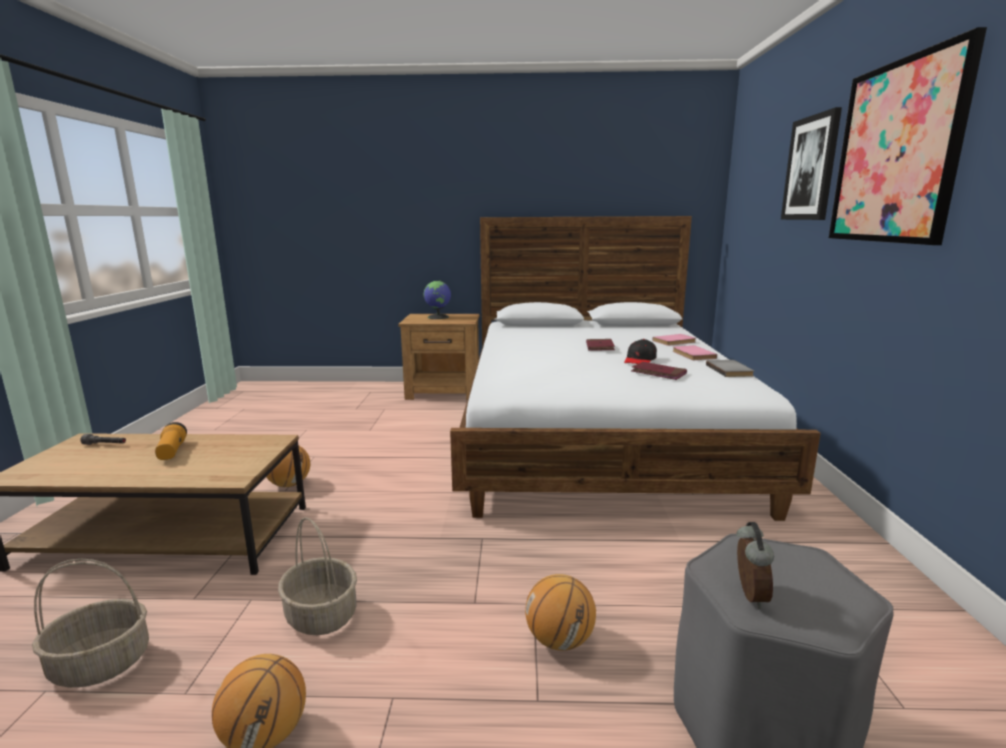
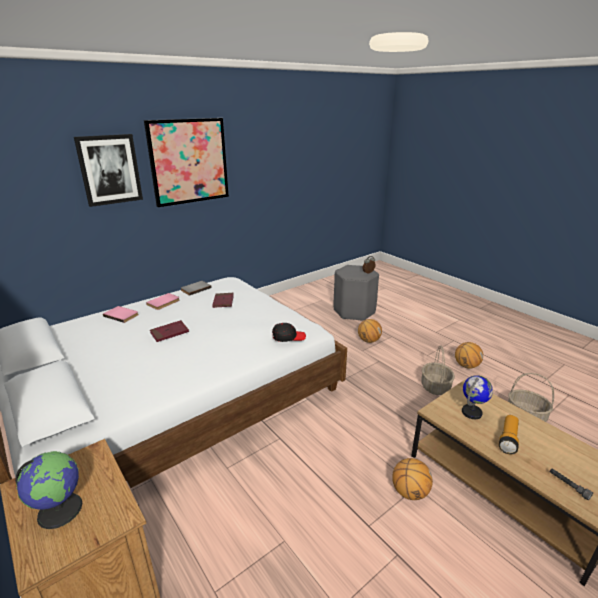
camera: 130 degrees left, 10 degrees up
(224, 456) = (472, 412): none -> globe
(640, 360) = (194, 313): black cap -> black cap (288, 337)

